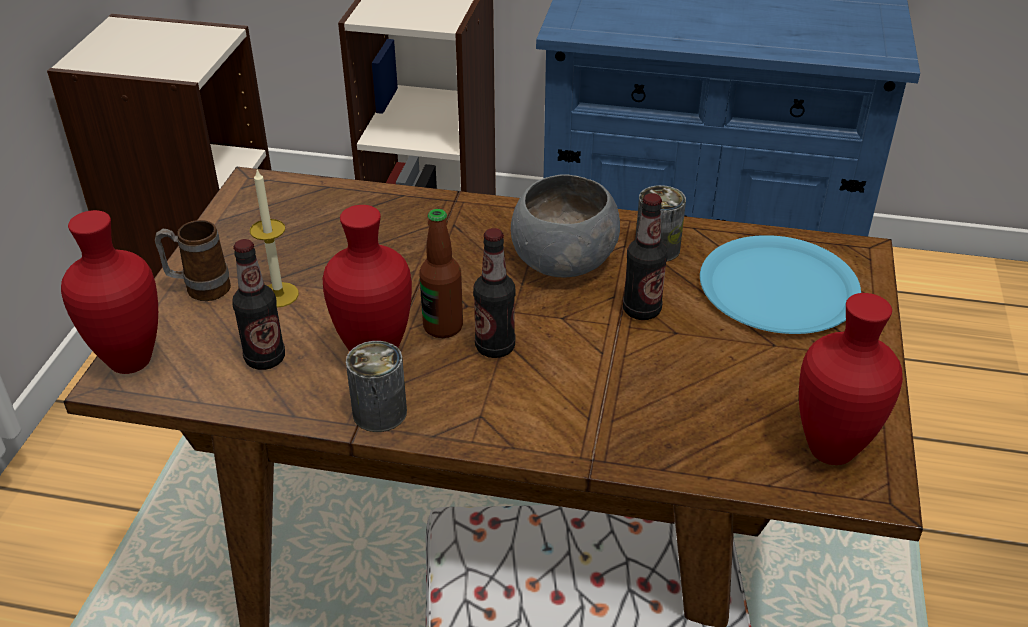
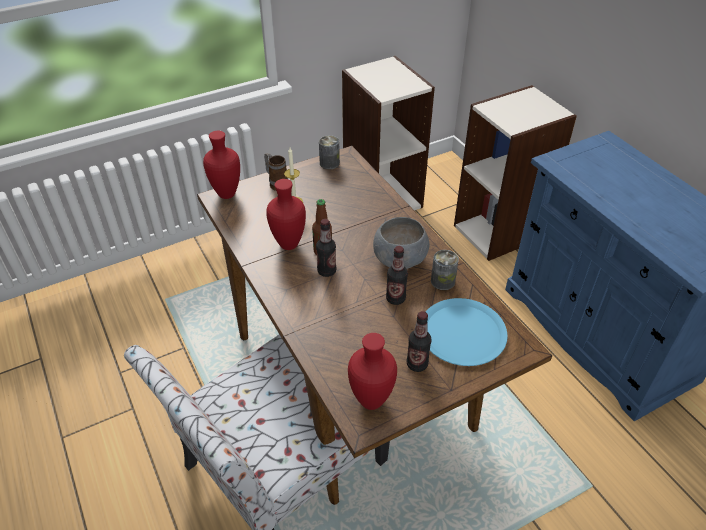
camera: 50 degrees right, 5 degrees up
(265, 359) = (259, 221): bottle -> bottle (417, 364)
(379, 412) = (262, 264): can -> can (329, 163)

